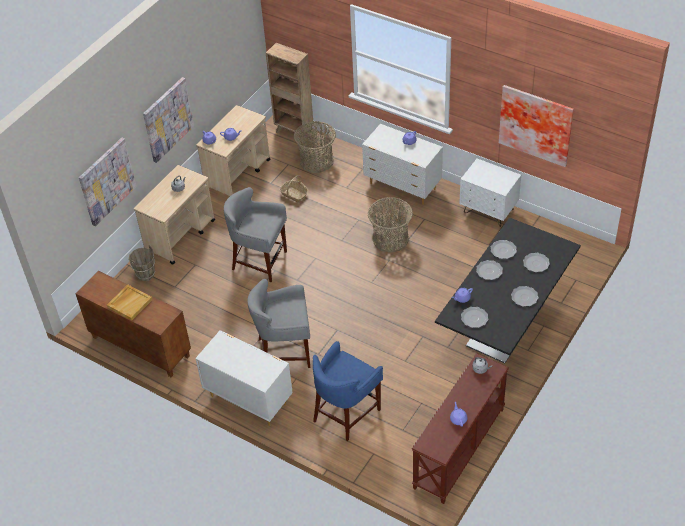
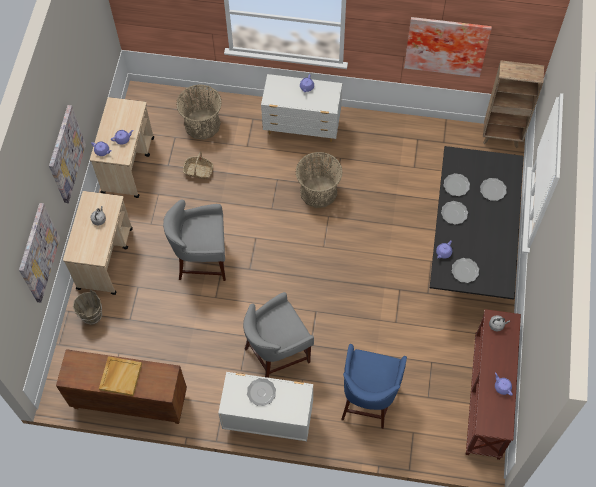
camera: 25 degrees left, 15 degrees up
(294, 132) = (162, 97): brown bookcase -> brown bookcase (502, 137)
(488, 211) = (397, 129): white nightstand -> none
(524, 297) = (499, 231): plate -> plate (261, 392)

